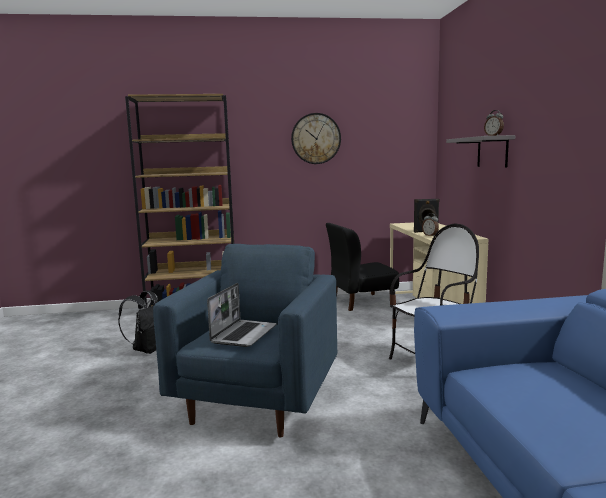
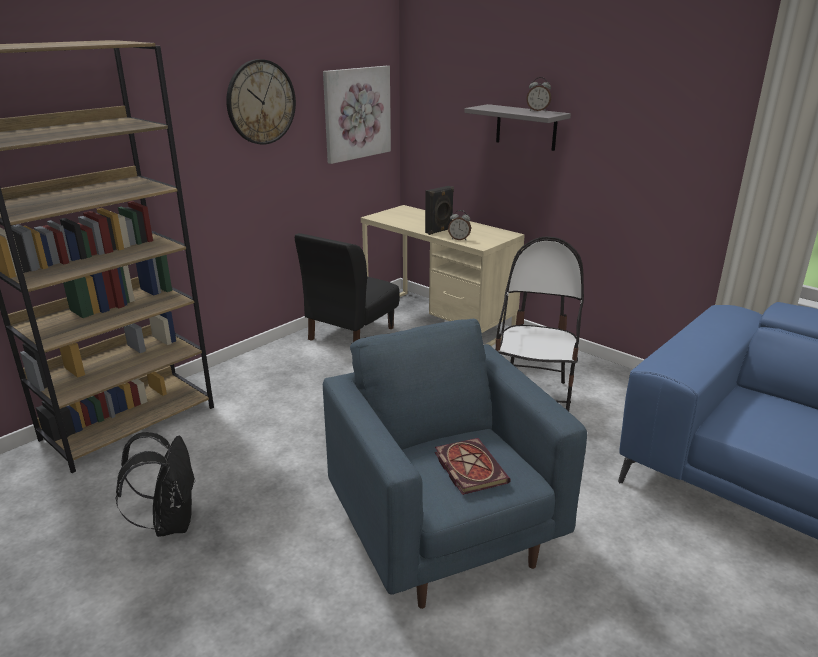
camera: 40 degrees left, 15 degrees up
(244, 334) = (468, 467): laptop -> book
(394, 152) = (356, 113): none -> picture

